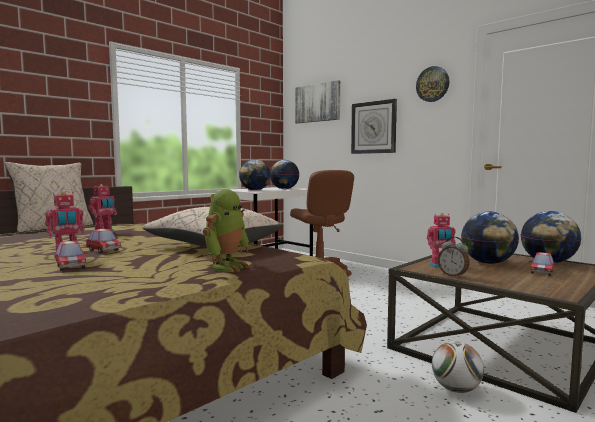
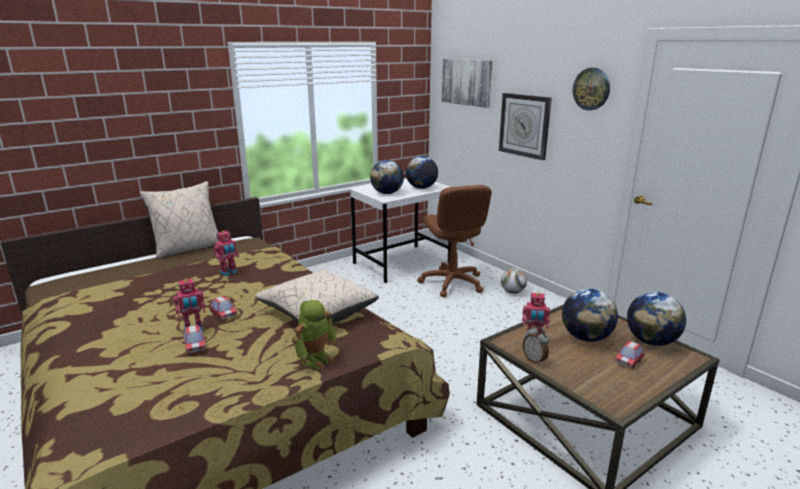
camera: 10 degrees right, 15 degrees up
(456, 389) = (515, 463): football -> football (512, 292)

